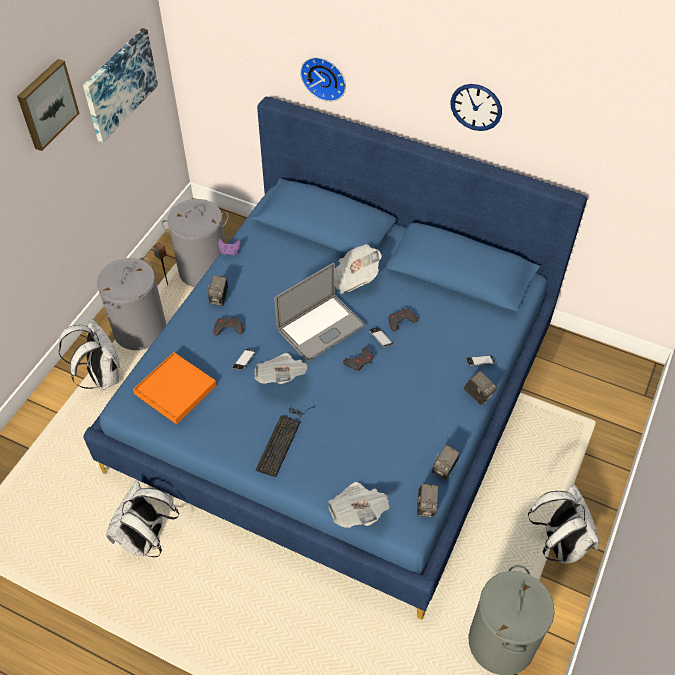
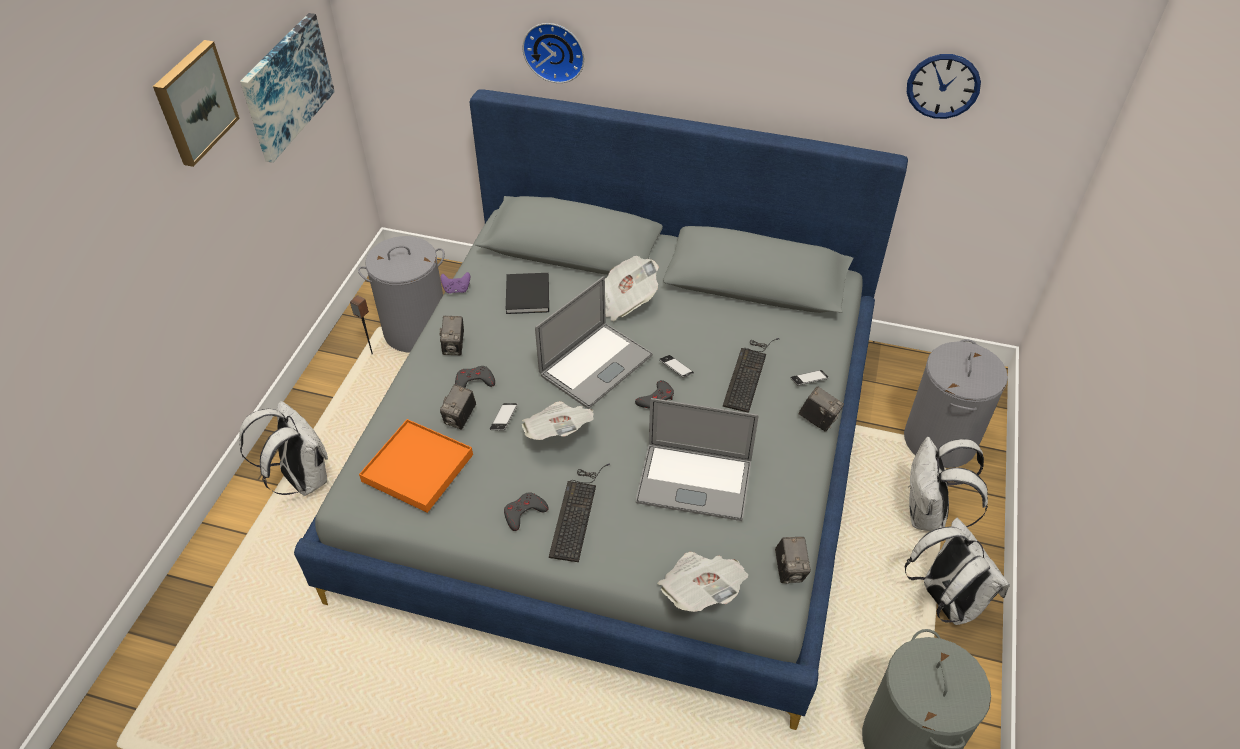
camera: 10 degrees left, 5 degrees down
(140, 330) = (344, 413): grey laundry basket -> grey laundry basket (940, 440)
(147, 539) = (399, 684): white backpack -> white backpack (929, 515)
(281, 264) = (527, 296): none -> black book
(338, 396) = (620, 460): blue bed -> grey bed
(372, 429) = (694, 481): none -> laptop
(401, 321) = (697, 344): grey game controller -> grey game controller (524, 513)
(434, 350) = (748, 373): none -> keyboard
(444, 469) = (800, 518): camera -> camera (460, 418)
(476, 107) = (757, 59): wall clock -> wall clock (943, 86)

